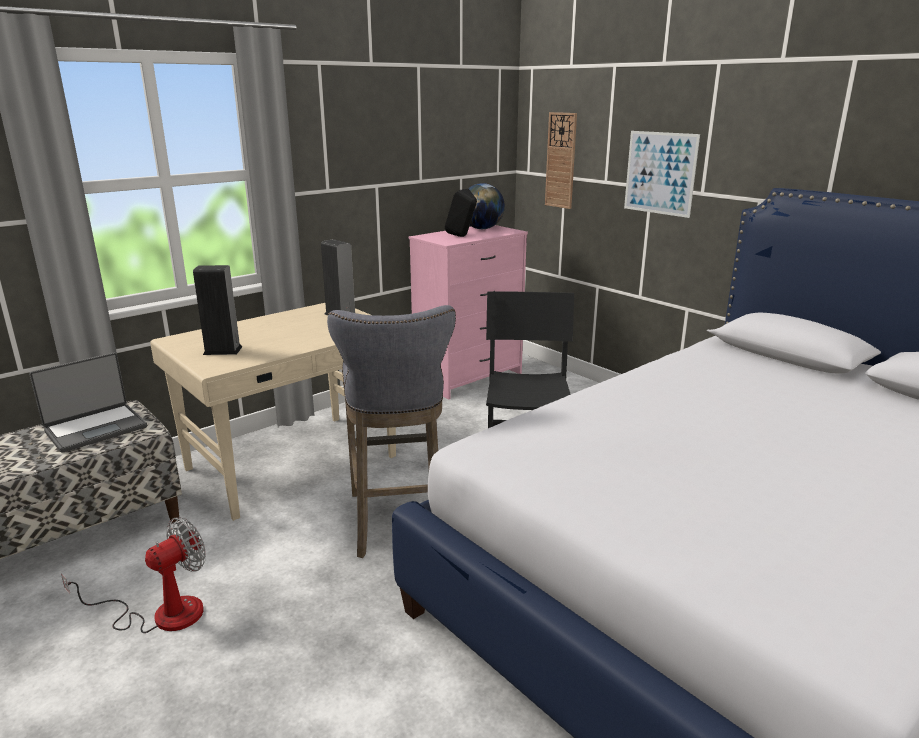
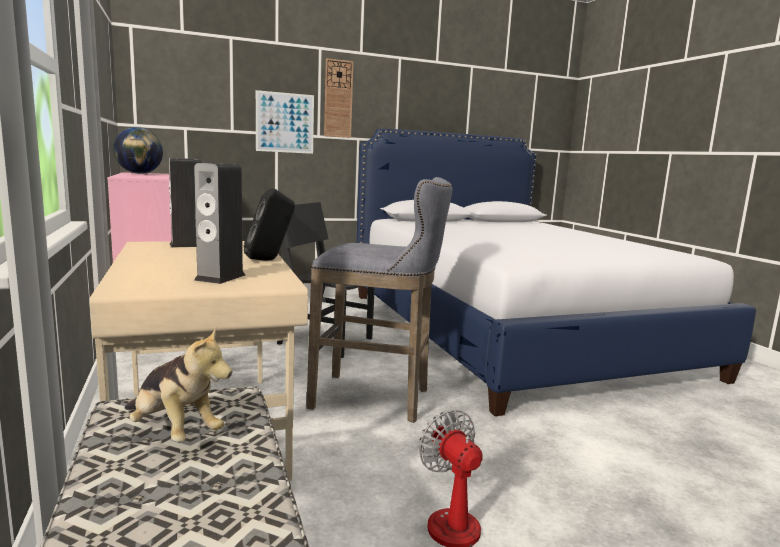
camera: 70 degrees left, 10 degrees down
(95, 428) = (174, 431): laptop -> plush toy
(462, 236) = (155, 176): black speaker -> black speaker (269, 260)
(561, 160) = (181, 113): wall clock -> wall clock (338, 99)

